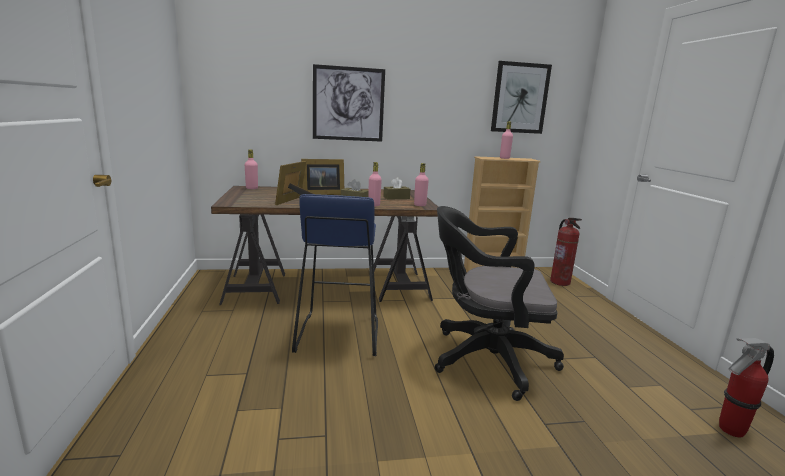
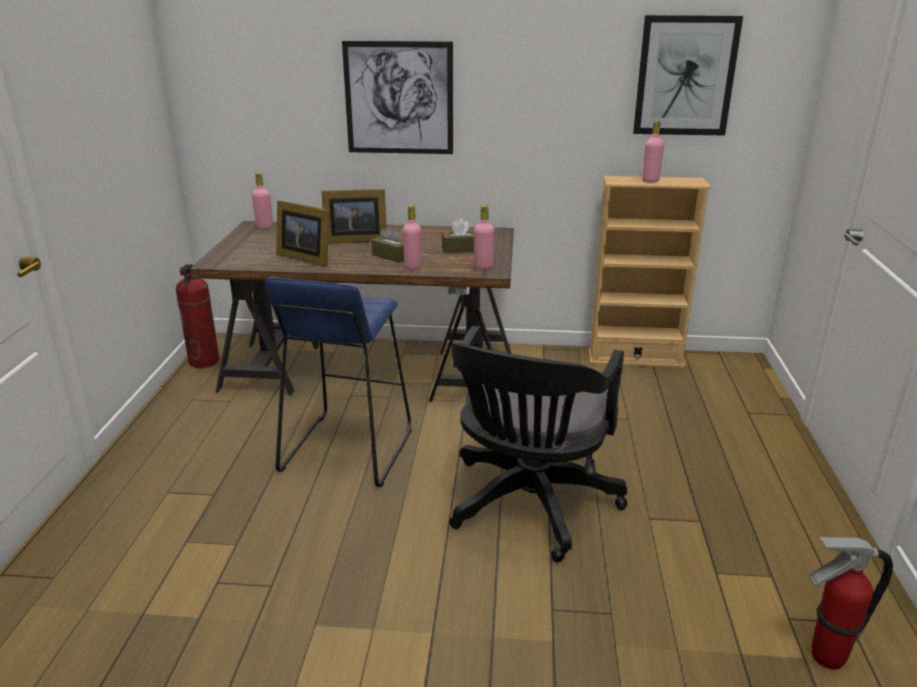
camera: 15 degrees right, 10 degrees up
(294, 201) = (305, 257): picture frame -> picture frame turned 90 degrees counterclockwise
(485, 359) = (529, 507): black office chair -> black office chair turned 90 degrees counterclockwise
(560, 282) = (739, 384): fire extinguisher -> fire extinguisher (204, 361)

